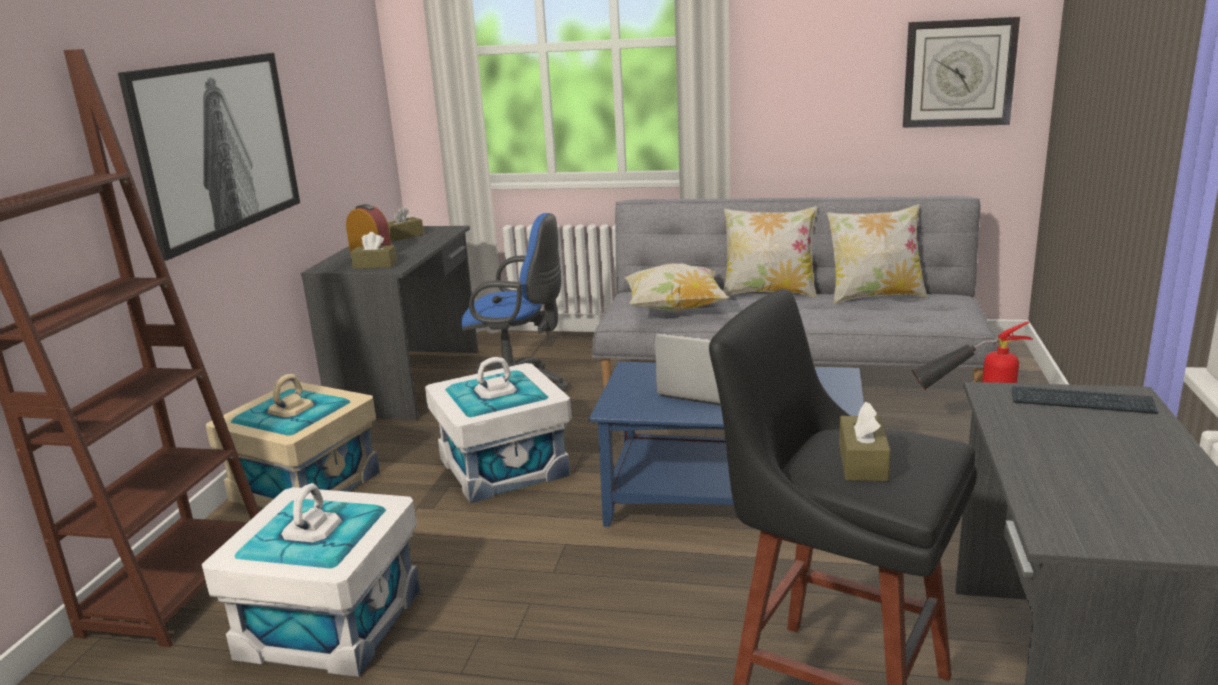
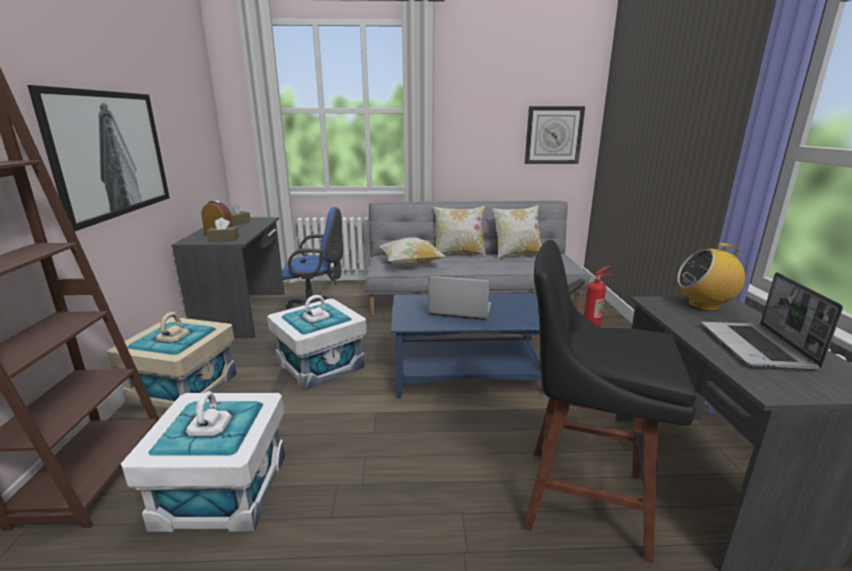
camera: 15 degrees left, 0 degrees up
(862, 462) = (622, 350): brown tissue box -> none
(1081, 402) = (704, 305): keyboard -> radio
(1107, 473) = (757, 347): none -> laptop

